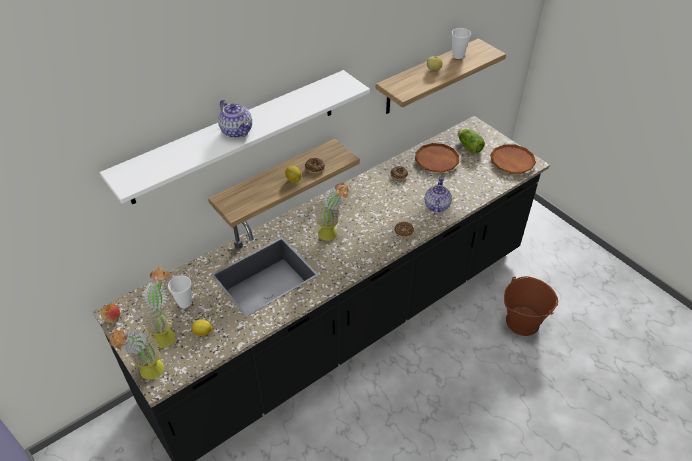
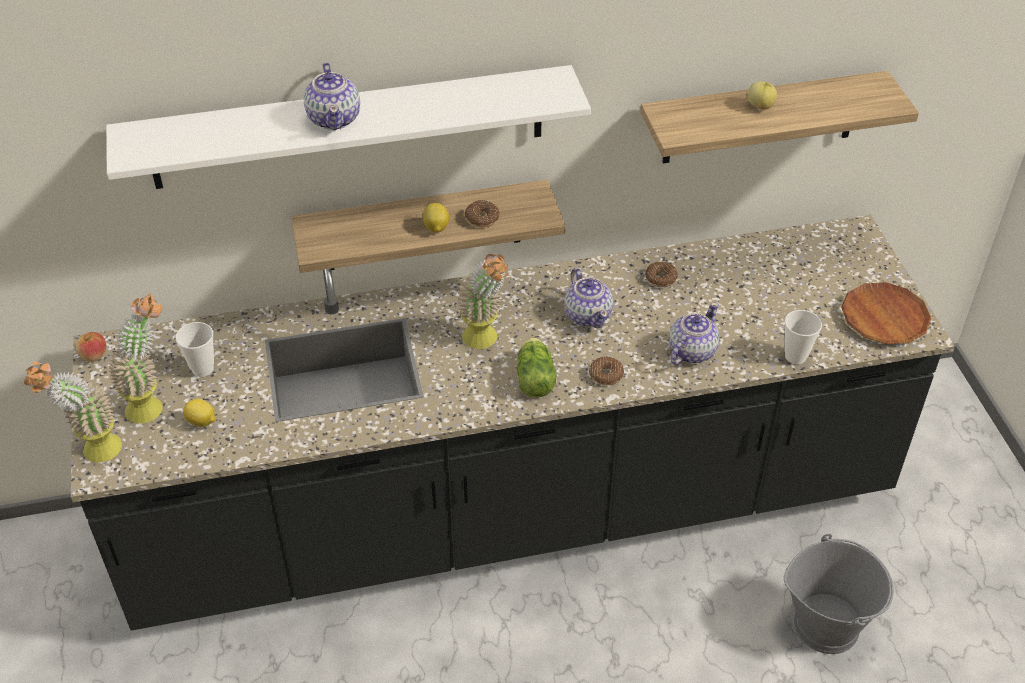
camera: 25 degrees right, 0 degrees up
(375, 204) = (588, 315): none -> teapot
(436, 160) = (744, 274): brown plate -> none
(458, 56) = (823, 93): cup -> cup (795, 356)
(468, 146) = (821, 266): lettuce -> lettuce (535, 377)
(522, 321) = (826, 624): brown bucket -> grey bucket

